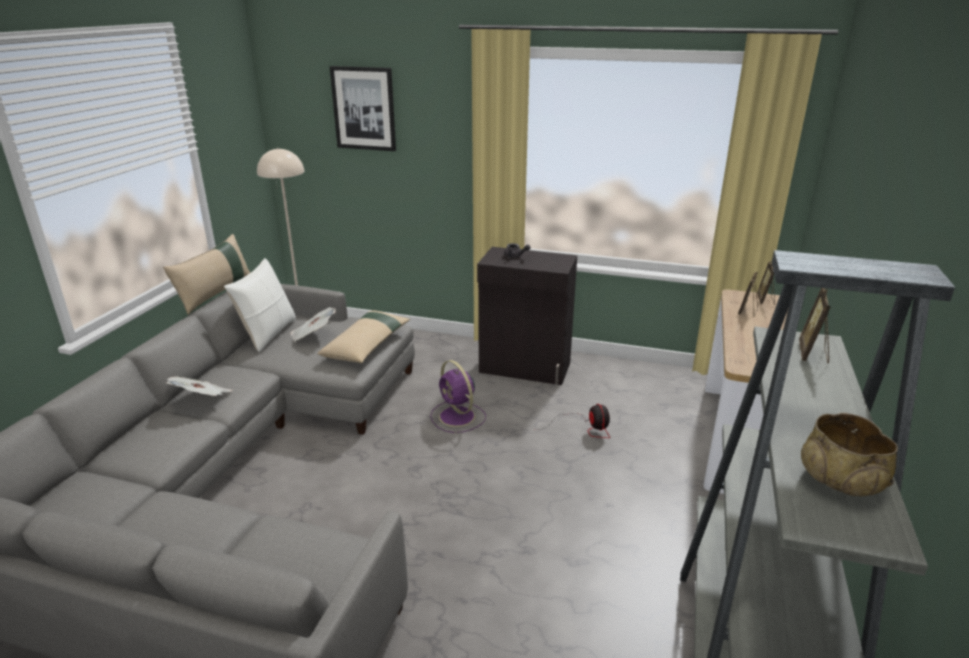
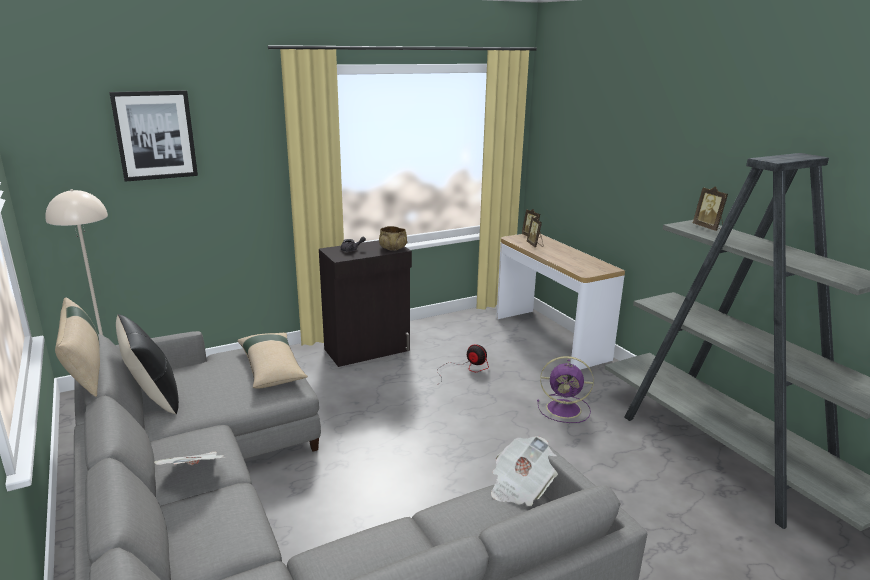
camera: 45 degrees left, 5 degrees down
(268, 334) = (154, 397): white pillow -> black pillow
(313, 335) = (209, 379): newspaper -> newspaper (521, 486)
(458, 417) = (372, 402): purple fan -> purple fan (565, 409)
(840, 479) = (824, 265): beige bowl -> beige bowl (392, 248)

